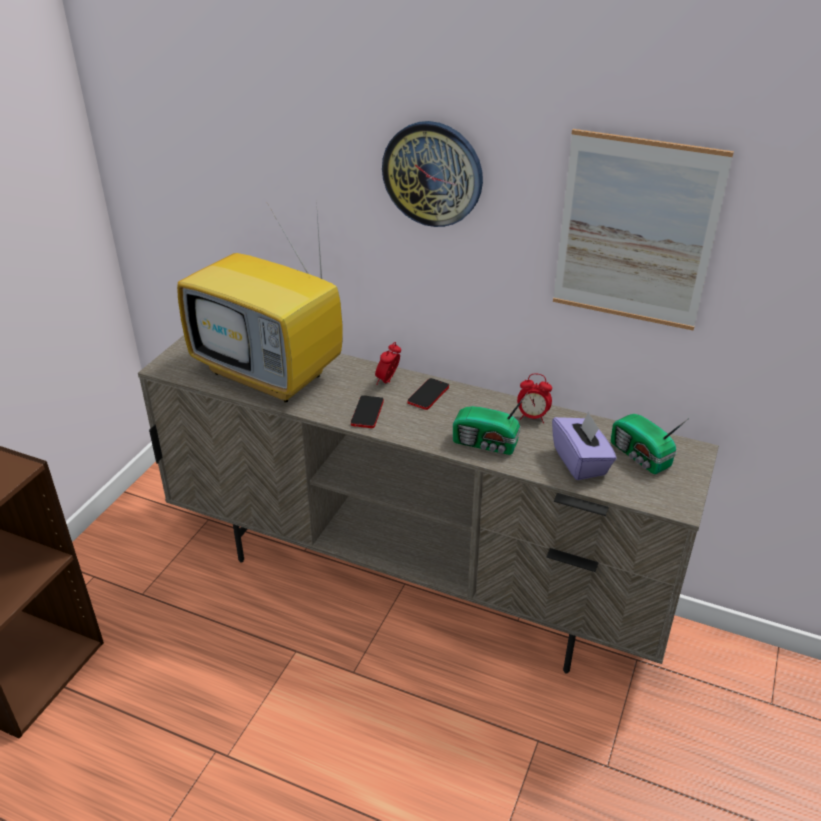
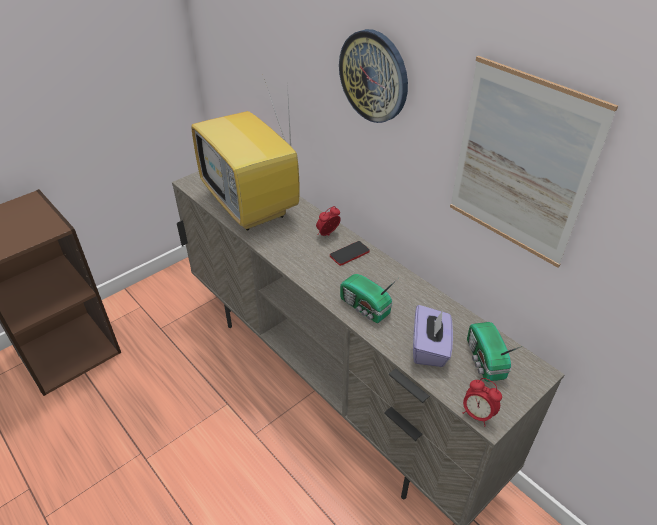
camera: 25 degrees right, 5 degrees up
(367, 413) = (295, 255): phone -> none
(532, 417) = (417, 297): alarm clock -> alarm clock (477, 414)

